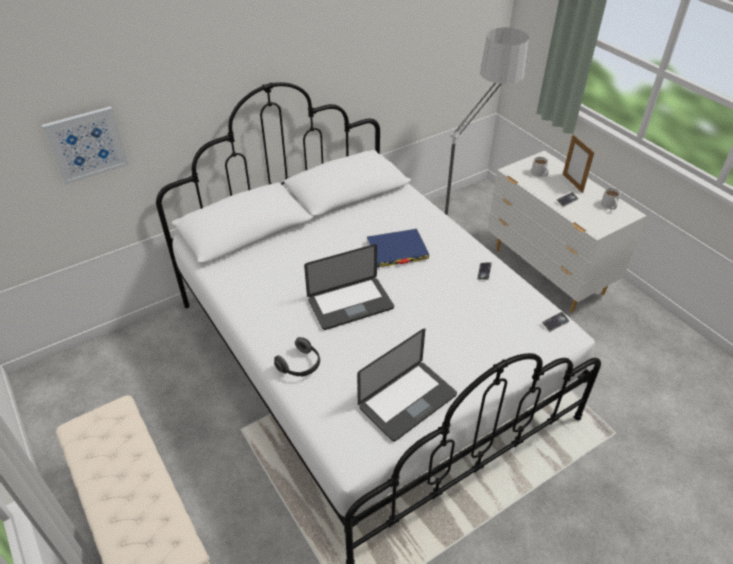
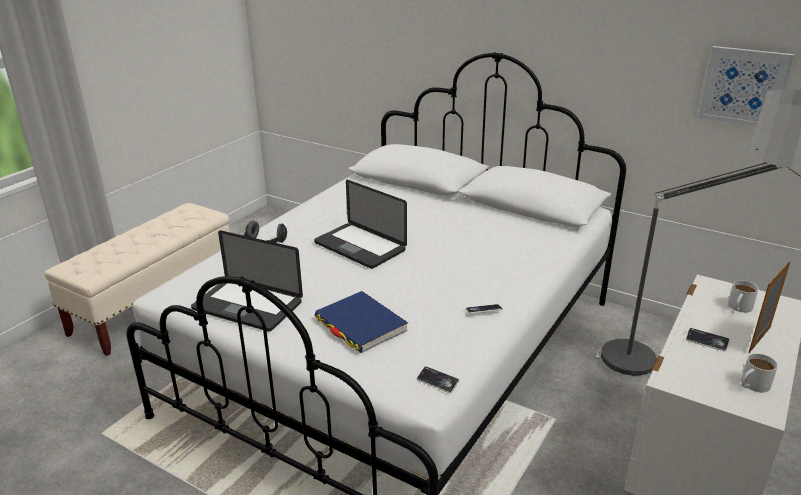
camera: 65 degrees right, 15 degrees down
(86, 144) = (350, 45): picture -> picture (744, 86)
(397, 251) = (464, 251): blue book -> blue book (360, 325)

